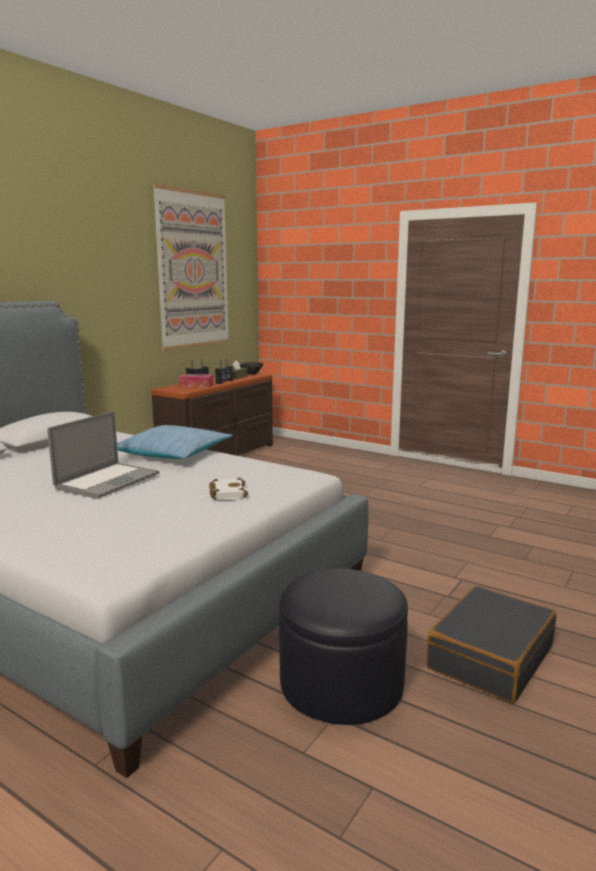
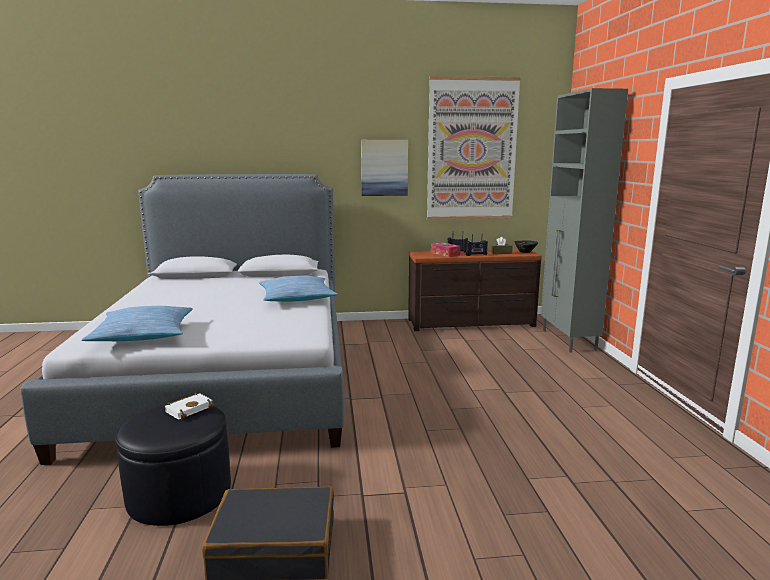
camera: 50 degrees right, 0 degrees up
(108, 481) = (217, 303): laptop -> none
(118, 291) = (384, 167): none -> picture
(151, 532) = (143, 335): none -> pillow
(226, 492) = (235, 329): white book -> white book (189, 408)
(315, 448) = (568, 340): none -> grey cabinet

